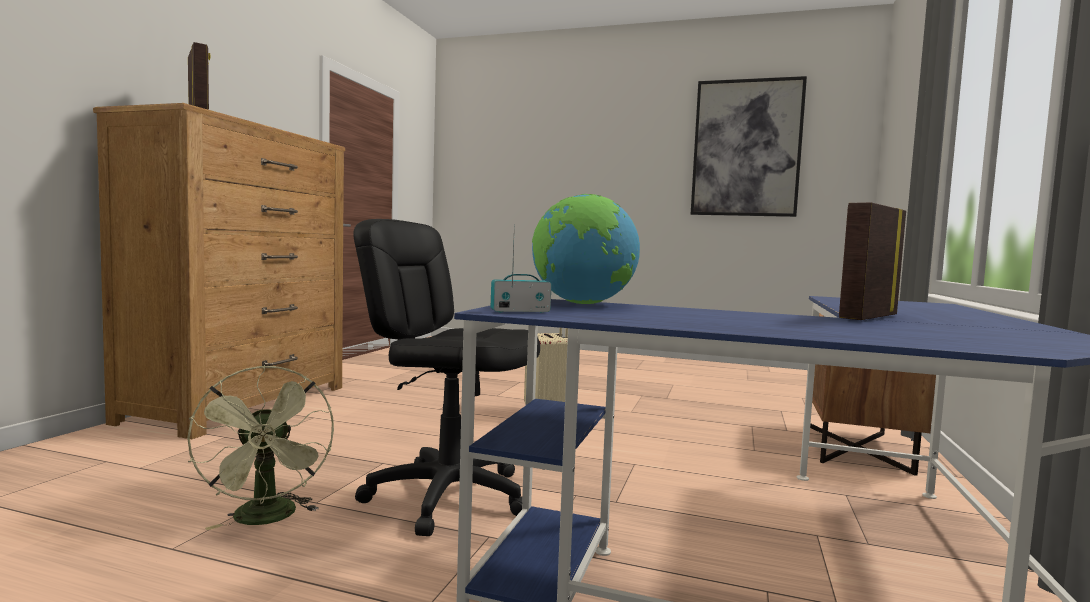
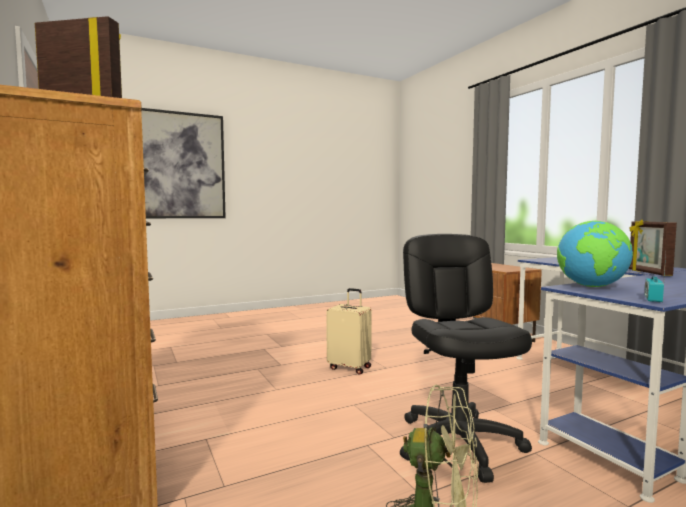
camera: 45 degrees left, 0 degrees up
(448, 496) = (459, 443): black office chair -> black office chair turned 105 degrees clockwise
(746, 148) = (333, 158): picture -> picture (183, 166)

